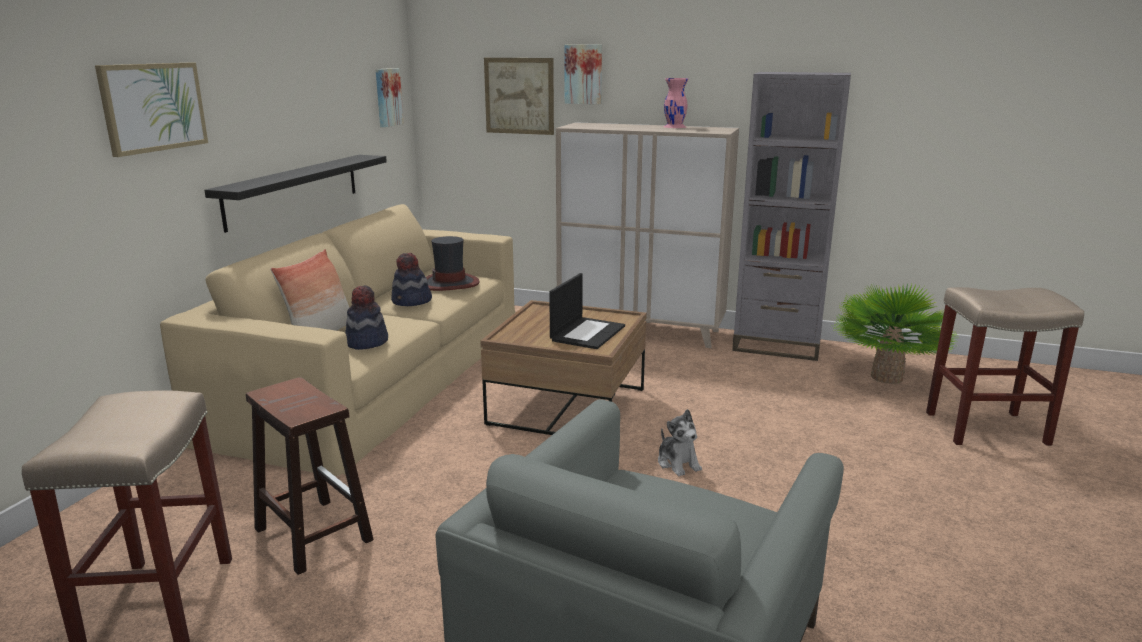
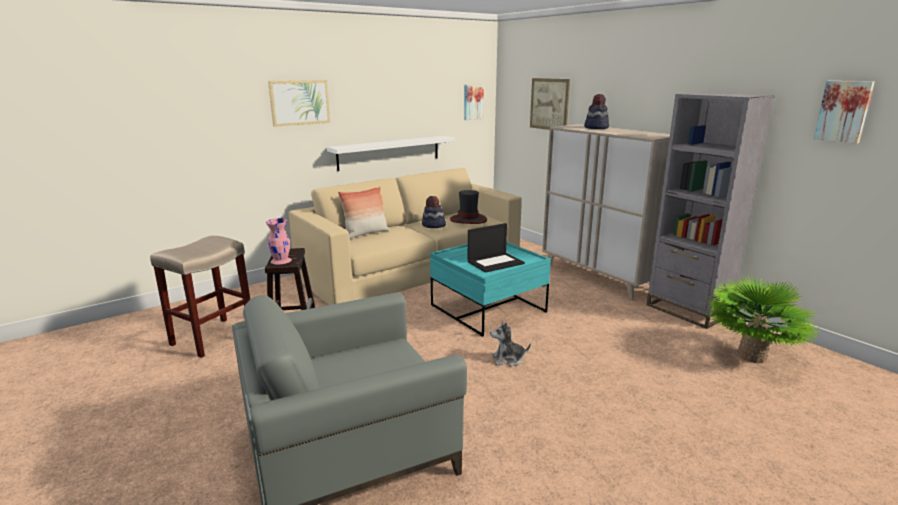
camera: 35 degrees right, 0 degrees up
(294, 190) = (389, 152): black shelf -> white shelf
(366, 342) = (380, 241): hat -> hat (596, 128)
(567, 406) = (488, 308): brown coffee table -> turquoise coffee table
(583, 74) = (587, 90): picture -> picture (843, 111)
(675, 126) = (634, 131): pink vase -> pink vase (281, 260)
(678, 463) = (508, 359): plush toy -> plush toy turned 75 degrees clockwise
(987, 428) = (791, 418): beige stool -> none

